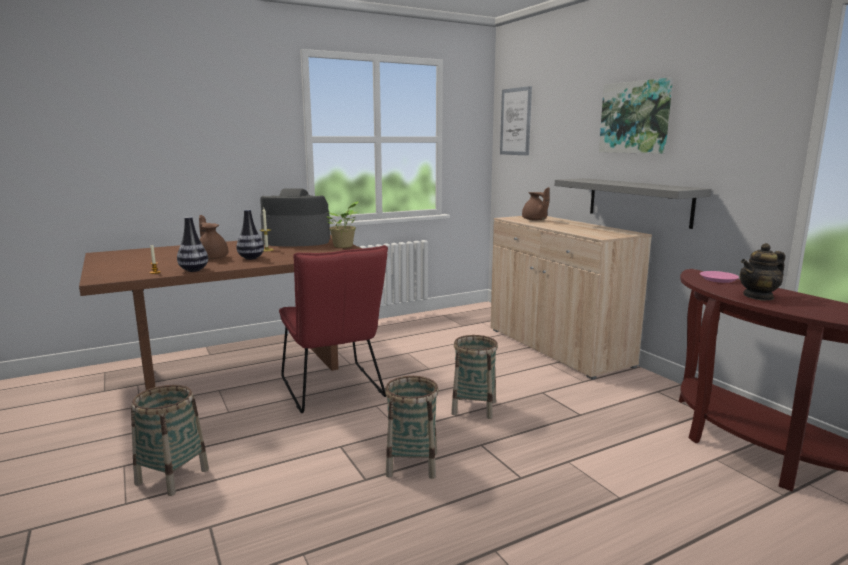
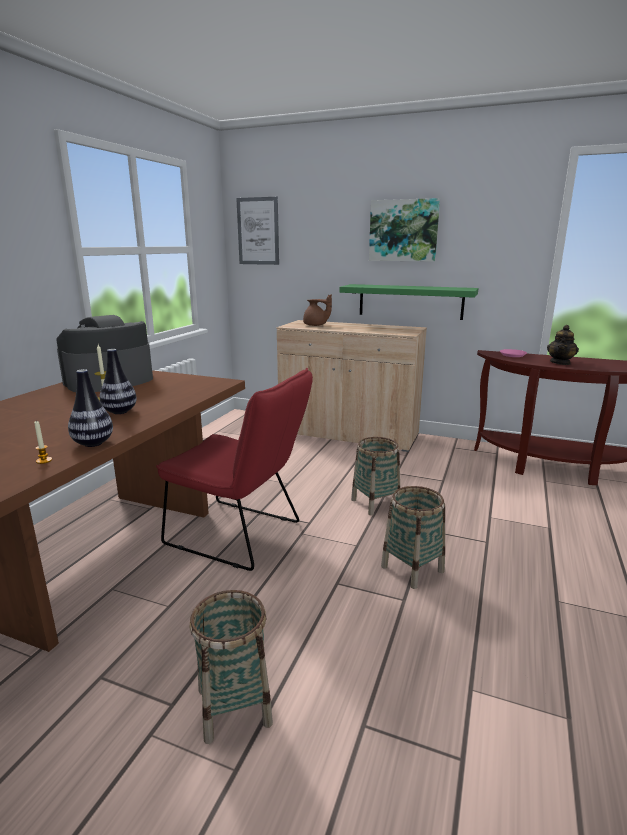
camera: 40 degrees left, 5 degrees up
(212, 257) = (63, 422): brown teapot -> none
(344, 246) = (182, 377): potted plant -> none
(638, 201) = (410, 301): grey shelf -> green shelf

